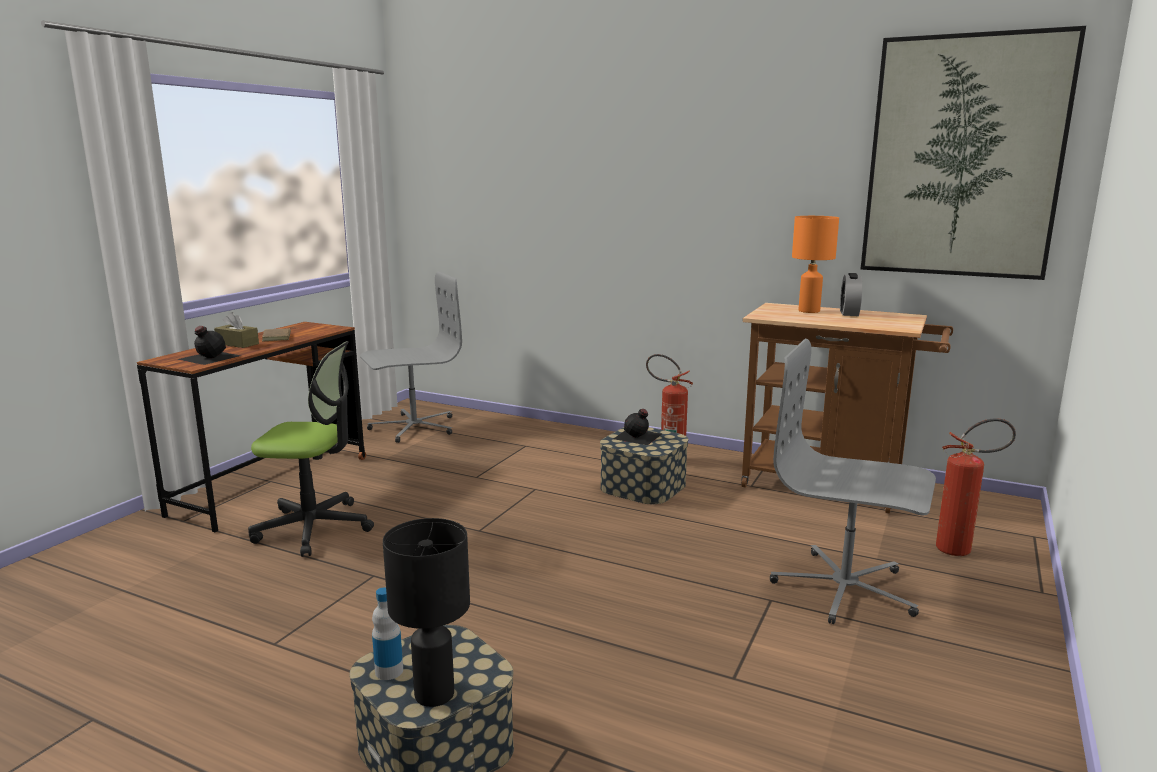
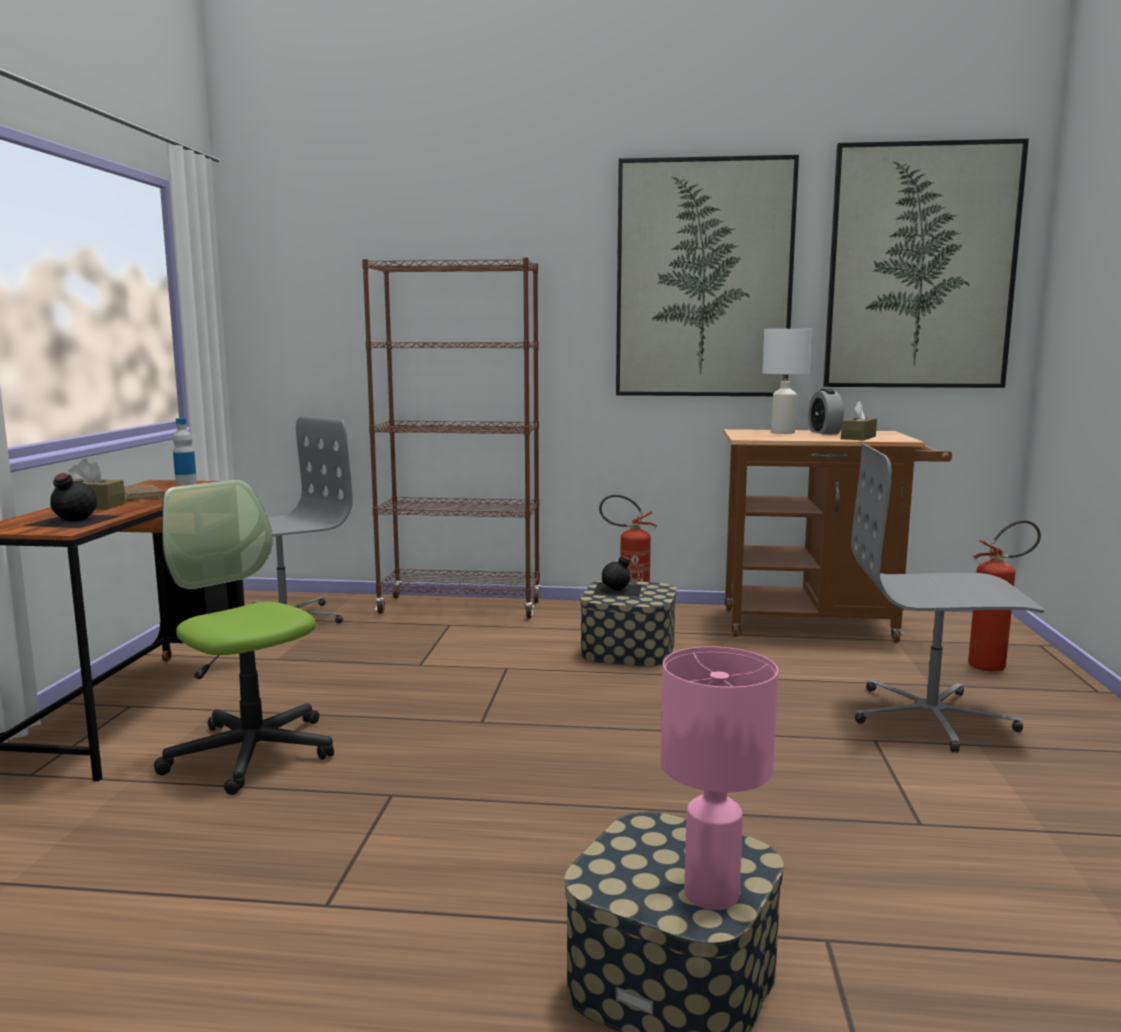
camera: 20 degrees left, 5 degrees down
(314, 528) = (251, 752): office chair -> office chair turned 120 degrees counterclockwise
(389, 671) = (623, 880): bottle -> bottle (186, 483)
(433, 694) = (711, 894): black table lamp -> pink table lamp
(546, 431) = (461, 607): none -> brown bookcase
(755, 167) = (703, 279): none -> picture
(808, 311) = (782, 432): orange table lamp -> white table lamp
(866, 323) = (858, 437): none -> brown tissue box

